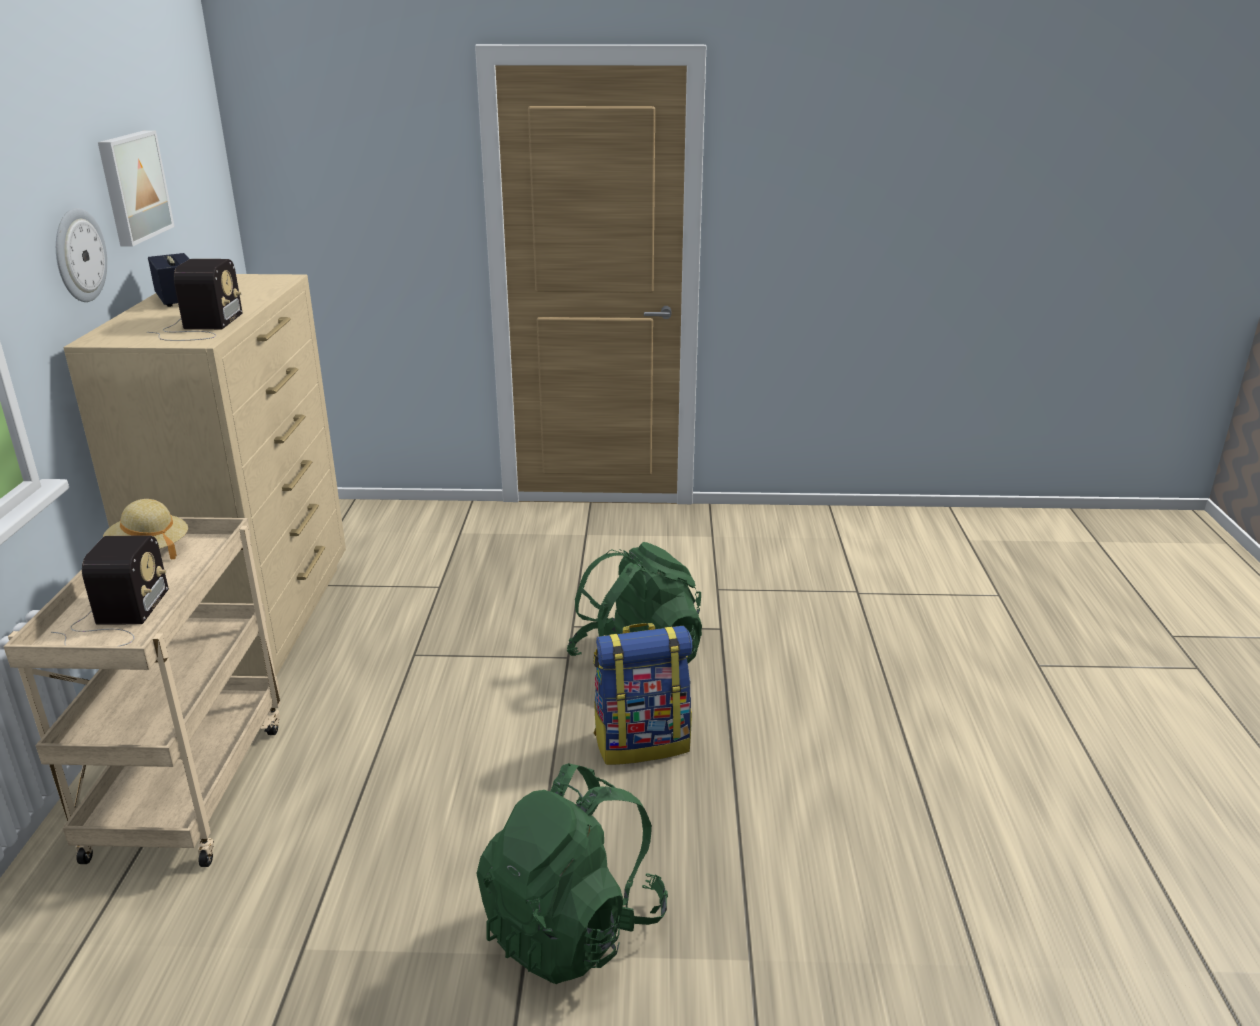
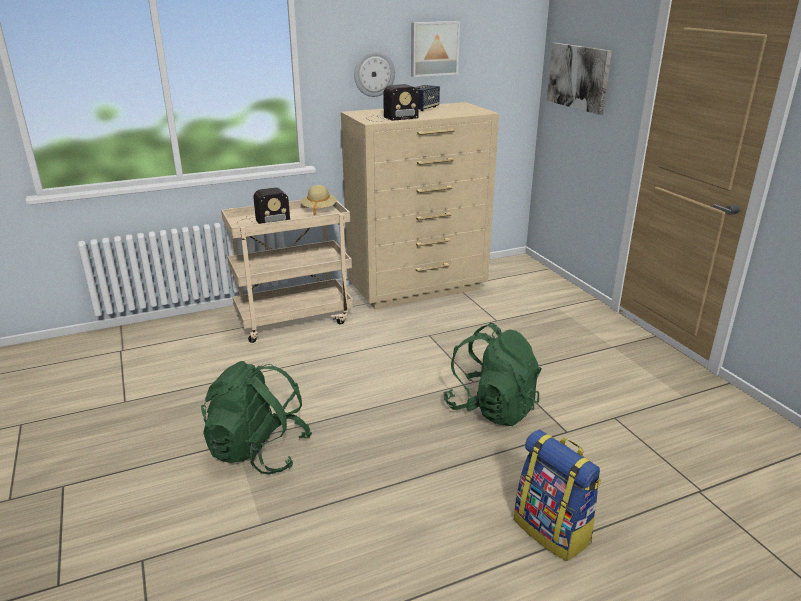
camera: 65 degrees right, 0 degrees up
(334, 196) = (578, 77): none -> picture
(642, 742) = (417, 432): backpack -> backpack (553, 530)

